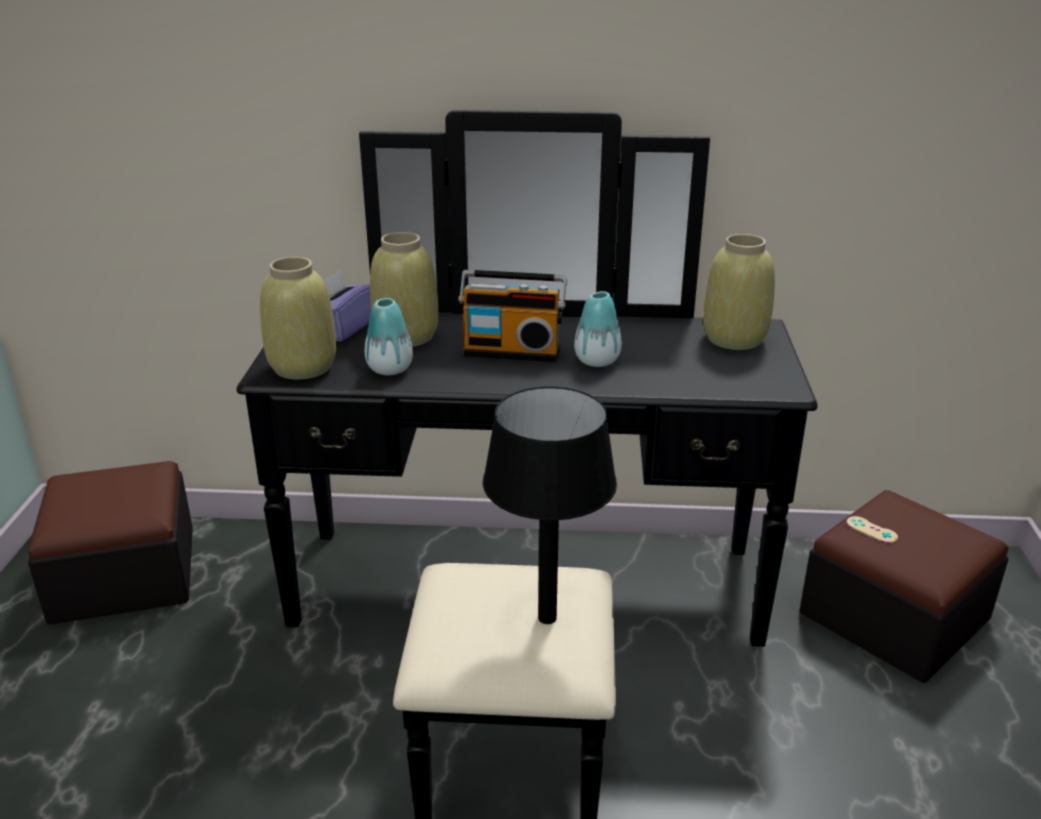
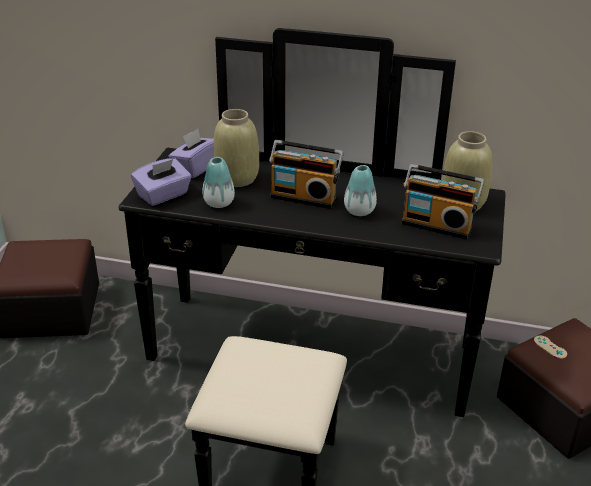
camera: 10 degrees right, 5 degrees up
(303, 367) = (163, 195): beige vase -> purple tissue box
(546, 618) = (291, 383): black table lamp -> none
(712, 368) = (437, 225): none -> radio

